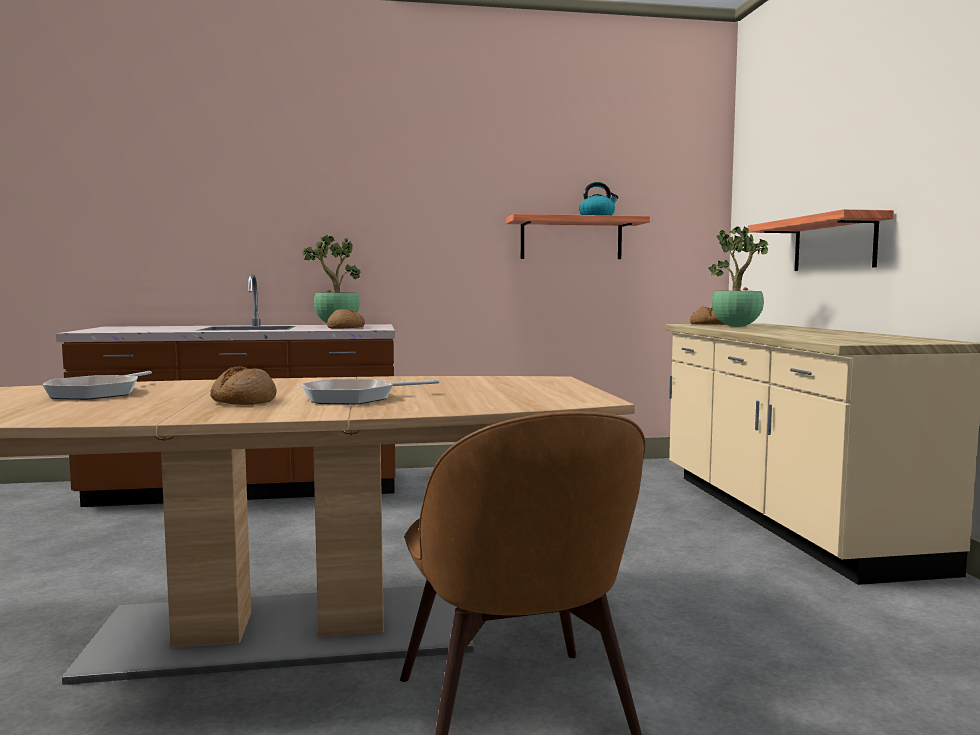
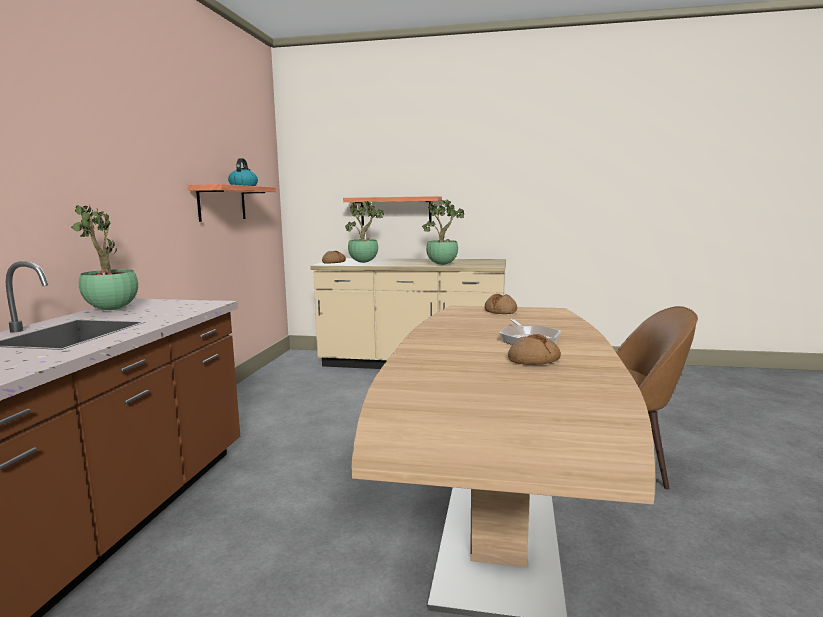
camera: 70 degrees left, 5 degrees up
(98, 393) = (458, 401): frying pan -> none
(346, 328) = (174, 308): bread -> bread (500, 311)
(793, 335) = (443, 264): none -> potted plant

